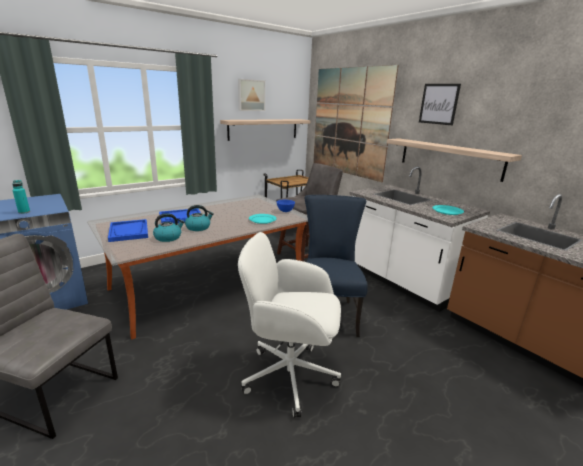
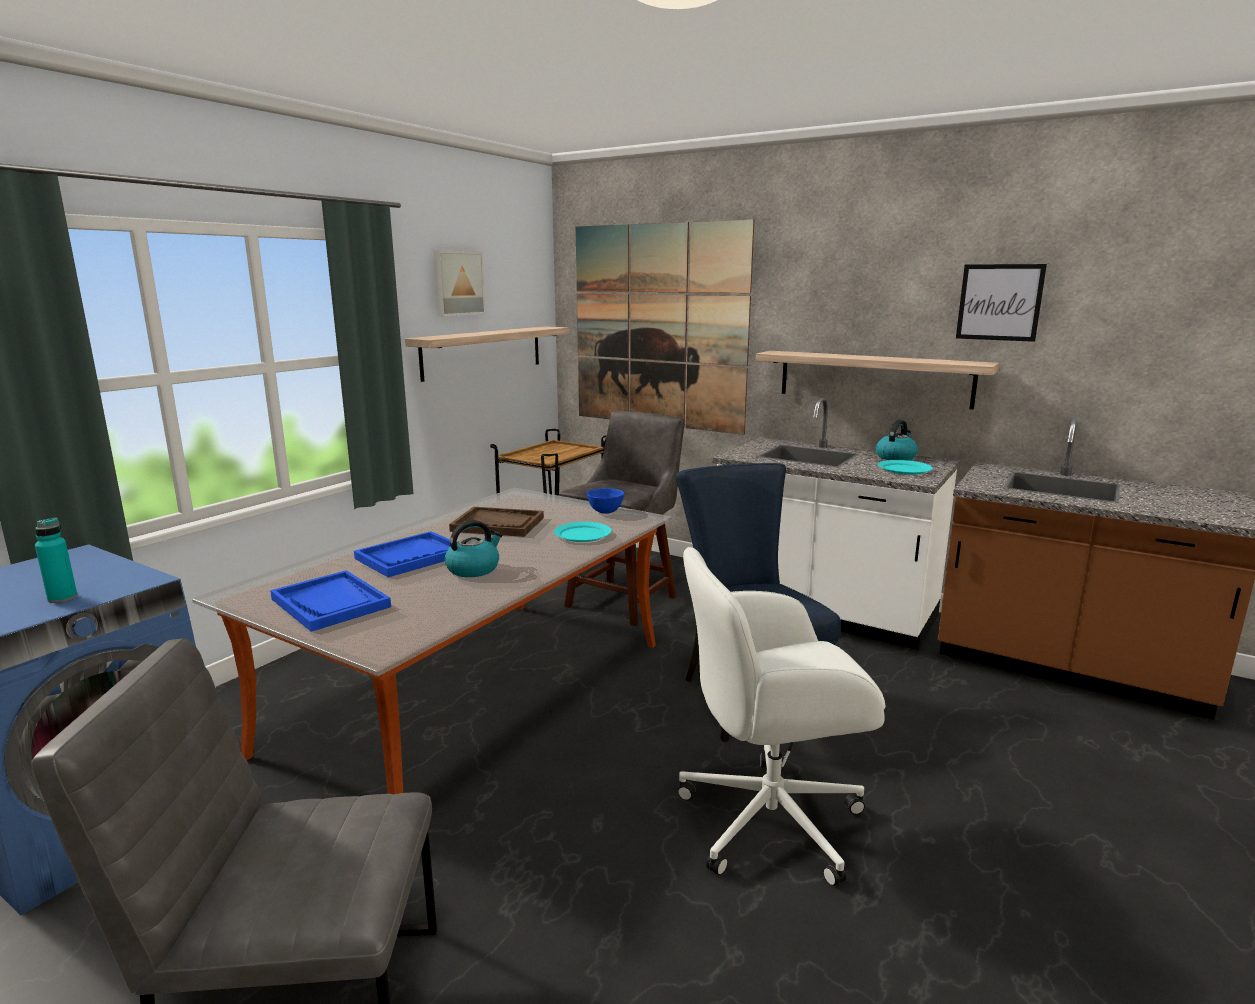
camera: 20 degrees left, 5 degrees down
(168, 237) = (436, 599): kettle -> kettle (895, 457)
(232, 209) = (498, 524): none -> brown tray
(439, 104) = (842, 286): picture -> picture (999, 302)

